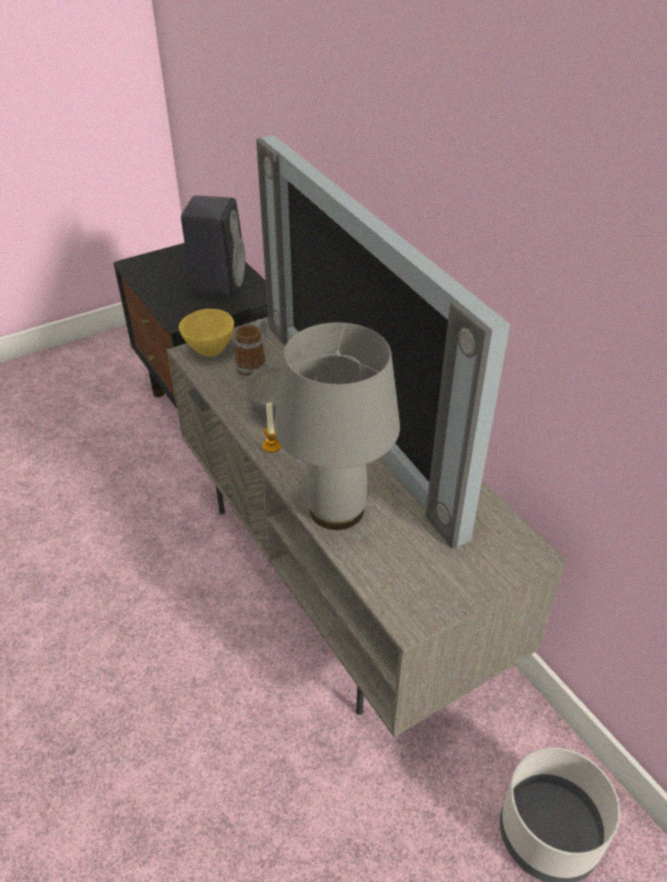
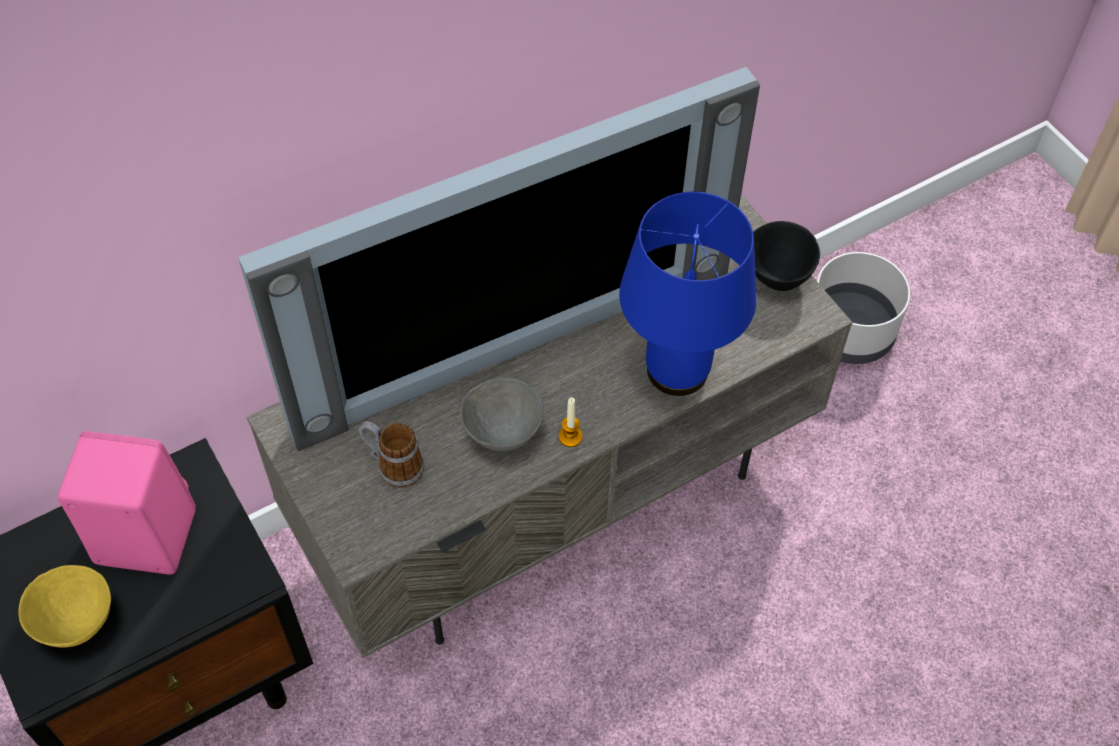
camera: 90 degrees left, 15 degrees up
(209, 350) = (352, 527): yellow bowl -> yellow bowl (77, 625)
(218, 283) = (142, 536): black speaker -> pink speaker
(338, 510) = (678, 369): grey table lamp -> blue table lamp
(454, 587) = (776, 276): none -> black bowl

